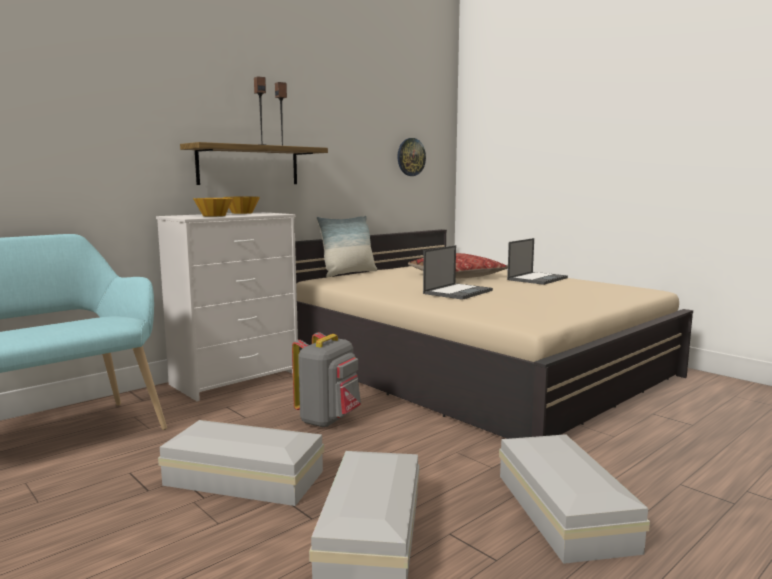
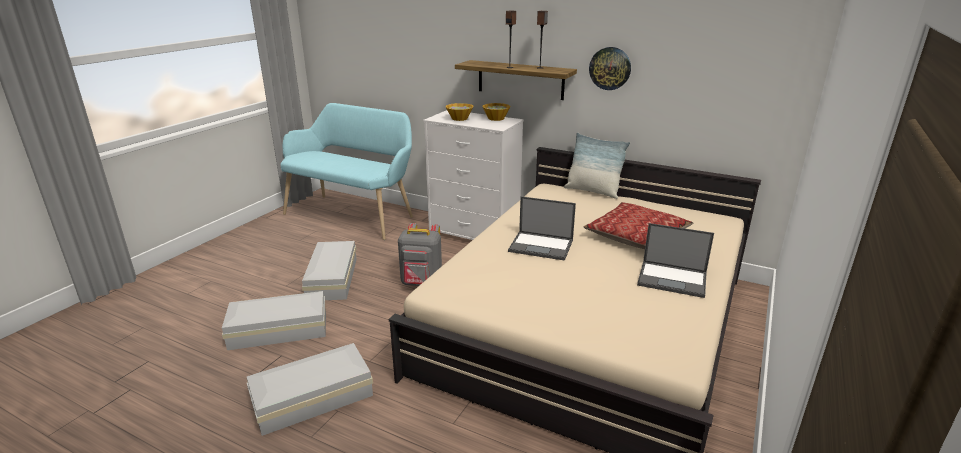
camera: 70 degrees right, 15 degrees up
(410, 157) = (723, 86): wall clock -> wall clock (610, 68)

